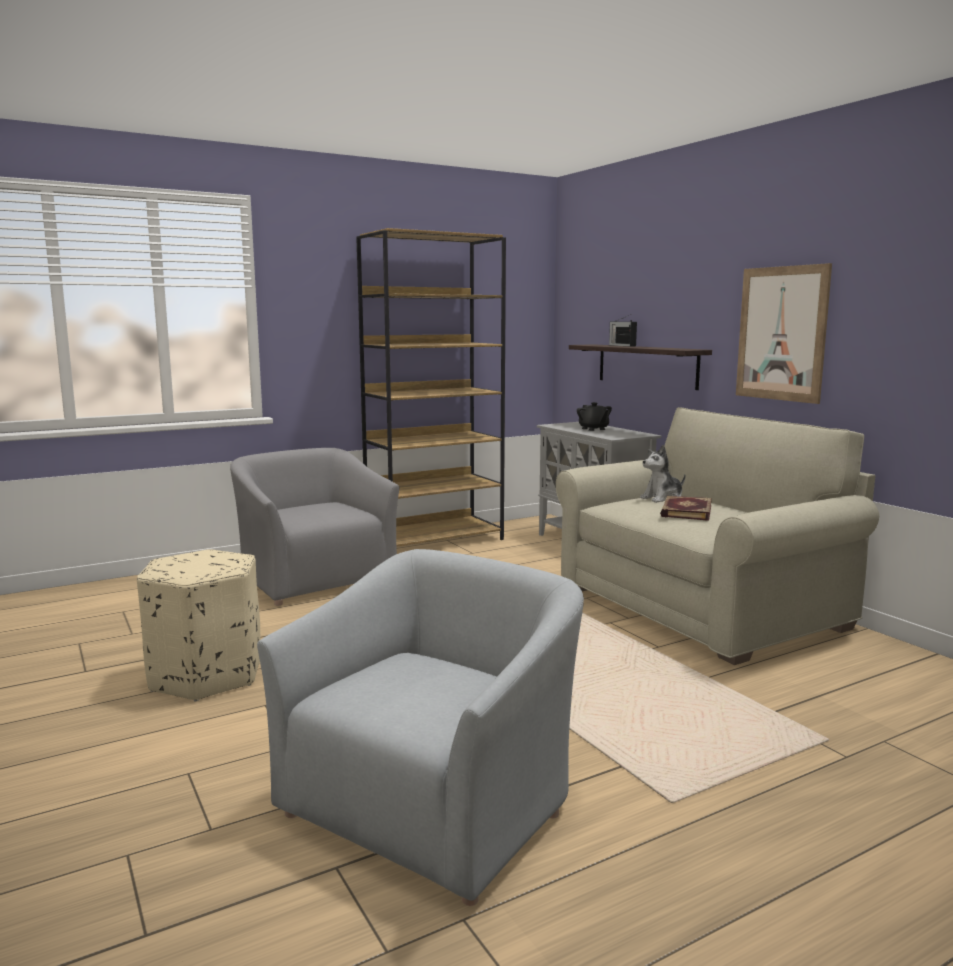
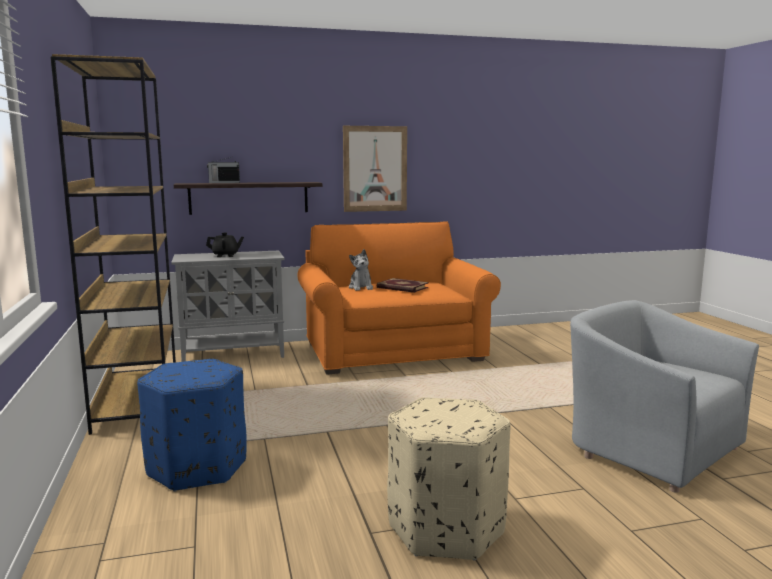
camera: 75 degrees left, 0 degrees up
(314, 579) = (197, 467): grey armchair -> blue ottoman
(700, 607) = (393, 351): beige sofa -> orange sofa

